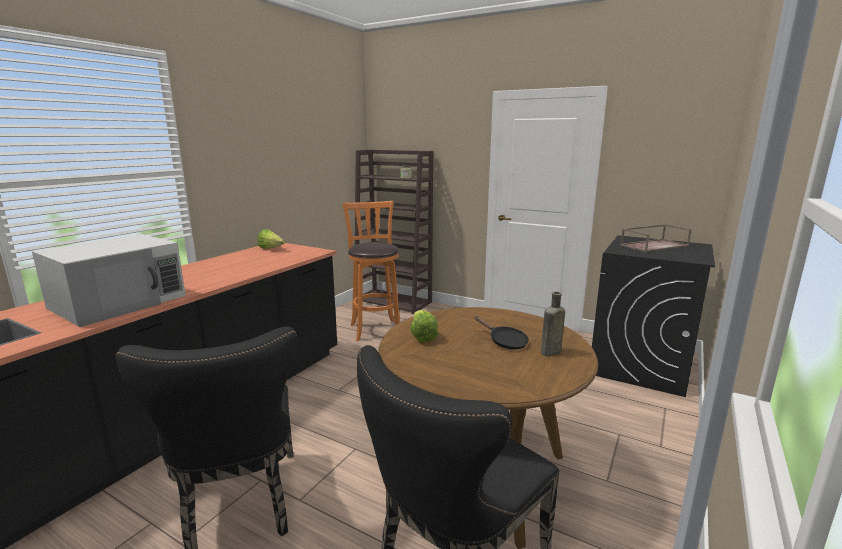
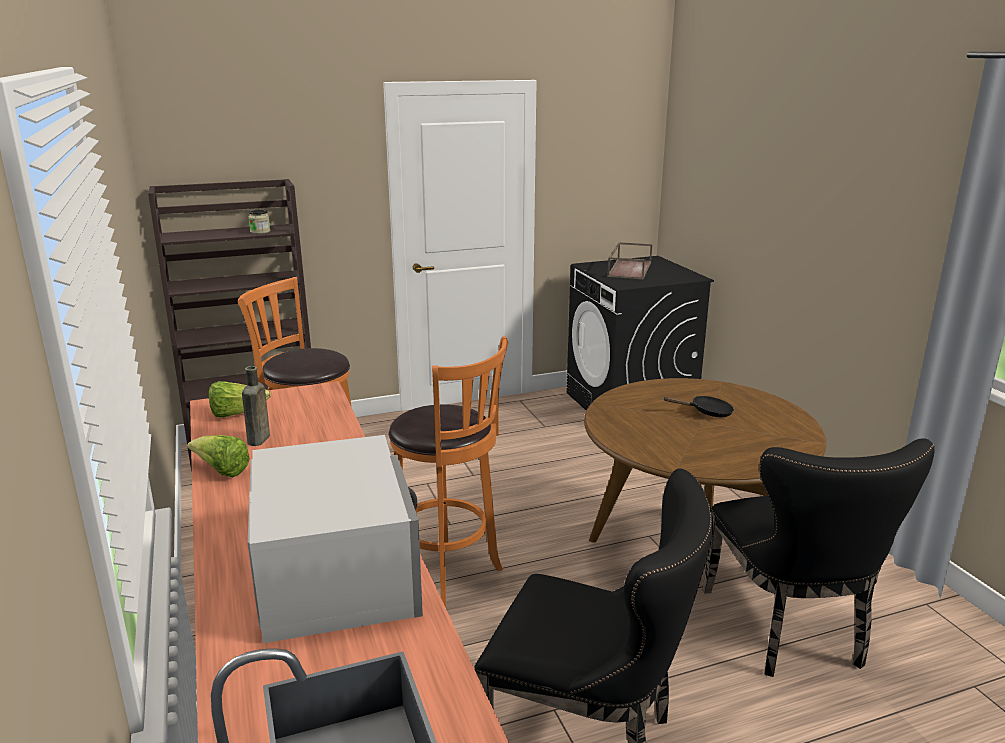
camera: 50 degrees left, 5 degrees up
(349, 392) = (449, 577): none -> orange stool
(422, 336) = (649, 439): lettuce -> lettuce (221, 471)
(549, 352) = (749, 406): brown bottle -> brown bottle (258, 440)

